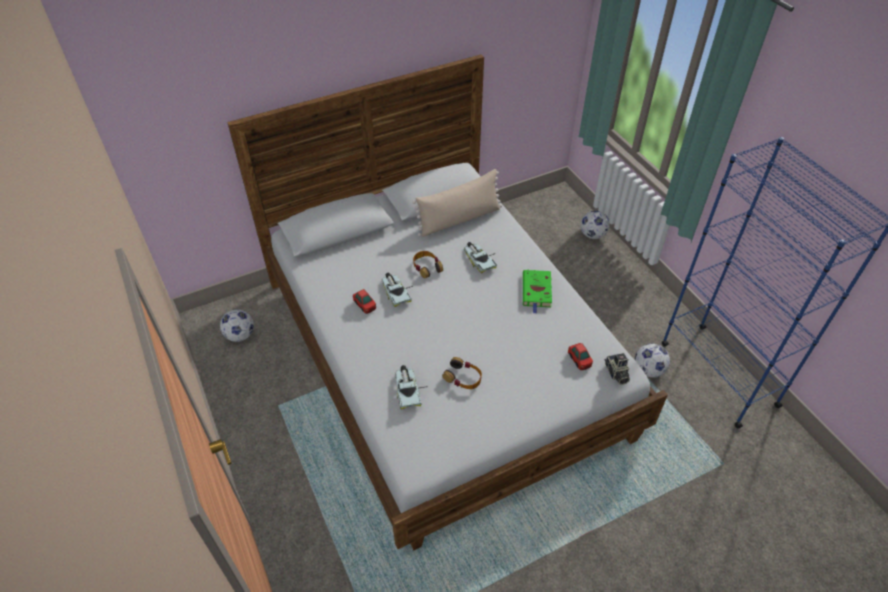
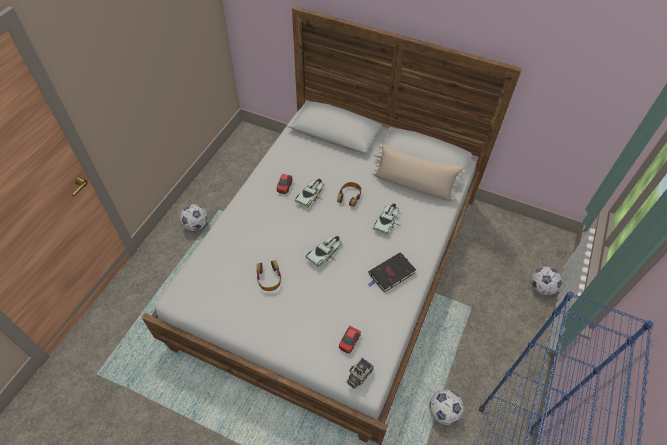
camera: 50 degrees right, 5 degrees up
(240, 335) = (252, 157): football -> football (196, 225)
(408, 389) = (233, 253): toy car -> toy car (325, 252)
(537, 292) = (390, 274): green book -> black book

